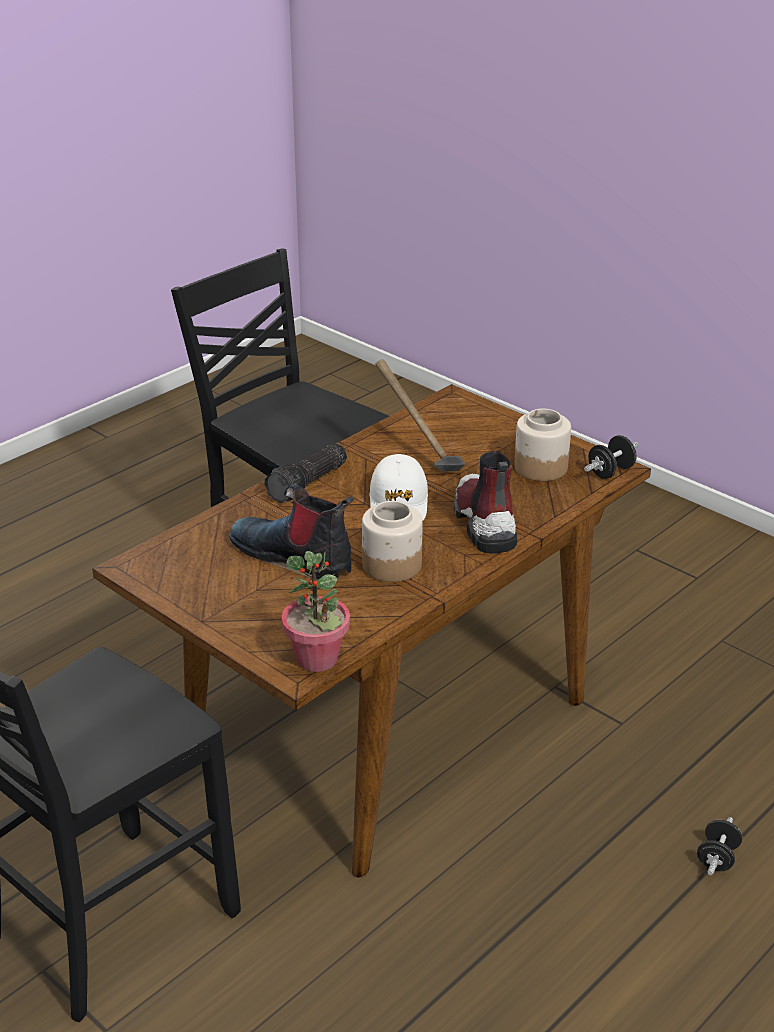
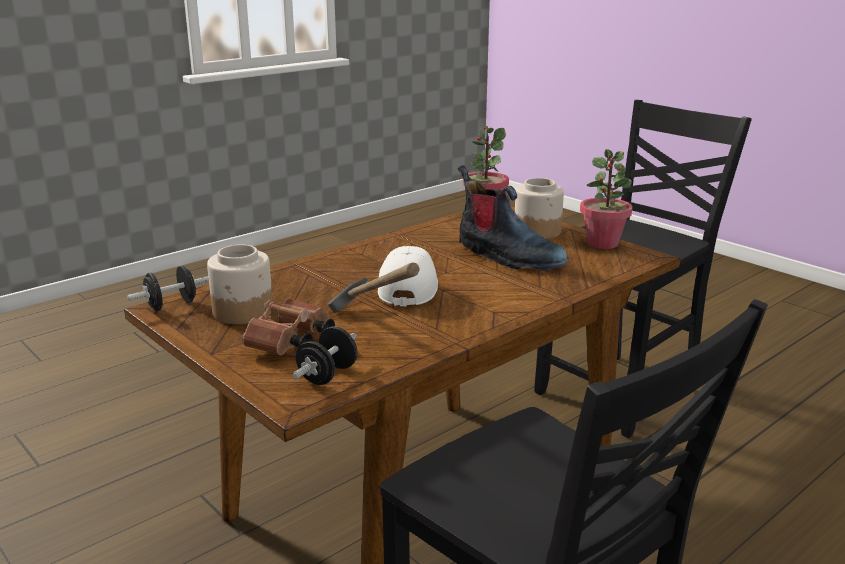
camera: 175 degrees left, 10 degrees down
(172, 589) = (603, 243): none -> potted plant
(309, 484) = (500, 306): flashlight -> none
(391, 566) = (425, 249): jar -> jar (537, 231)
(480, 438) = (290, 345): none -> brown binoculars
(483, 523) = (333, 271): boot -> none
(717, 858) = (202, 403): black dumbbell -> black dumbbell (327, 375)

